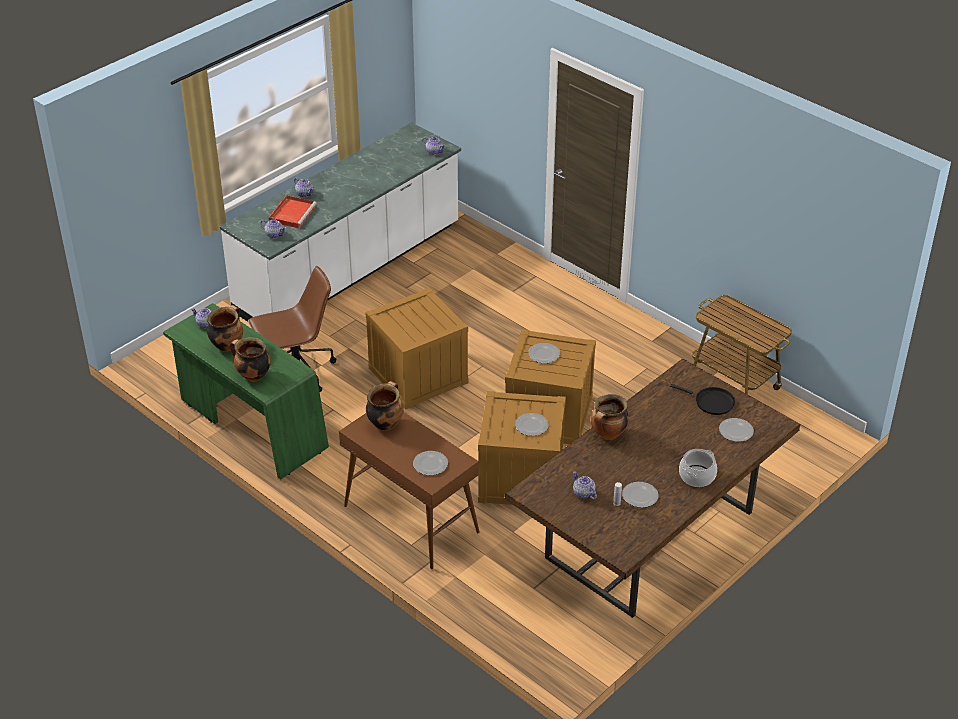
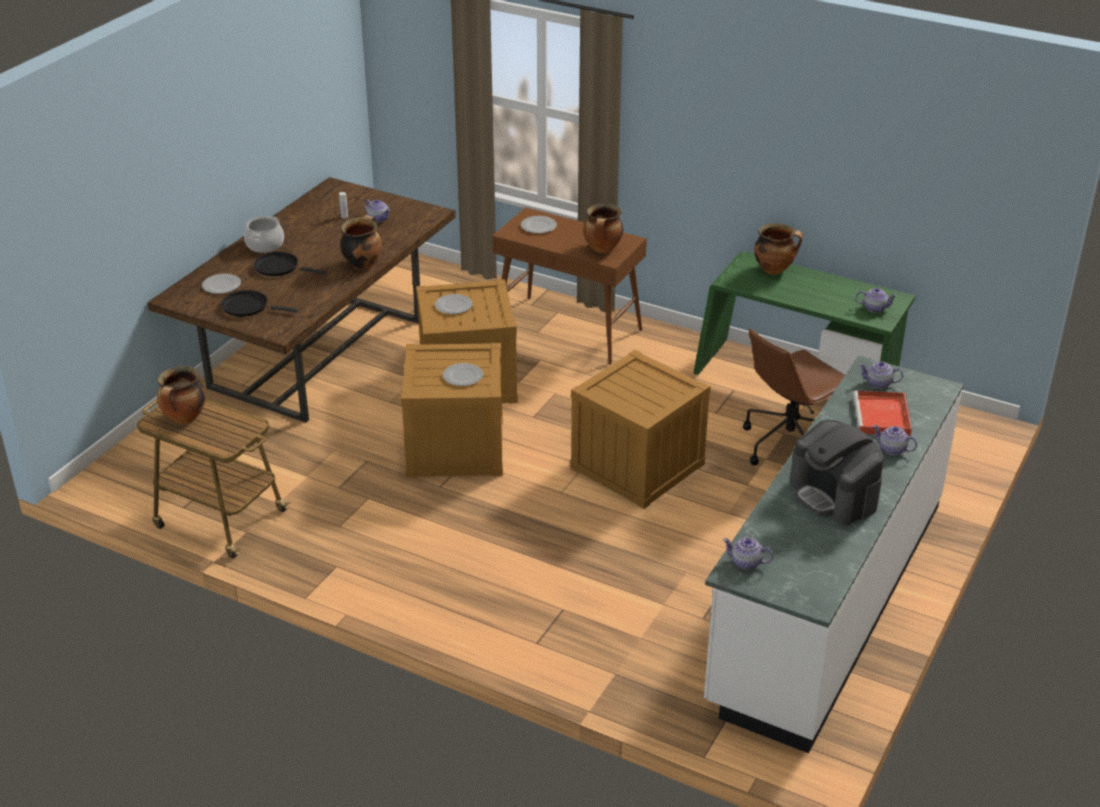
camera: 165 degrees right, 5 degrees down
(227, 345) = (829, 292): cooking pot -> cooking pot (185, 418)
(361, 175) = (834, 495): none -> coffee machine
(640, 496) = (321, 224): plate -> none
(683, 444) = (279, 267): none -> black frying pan

